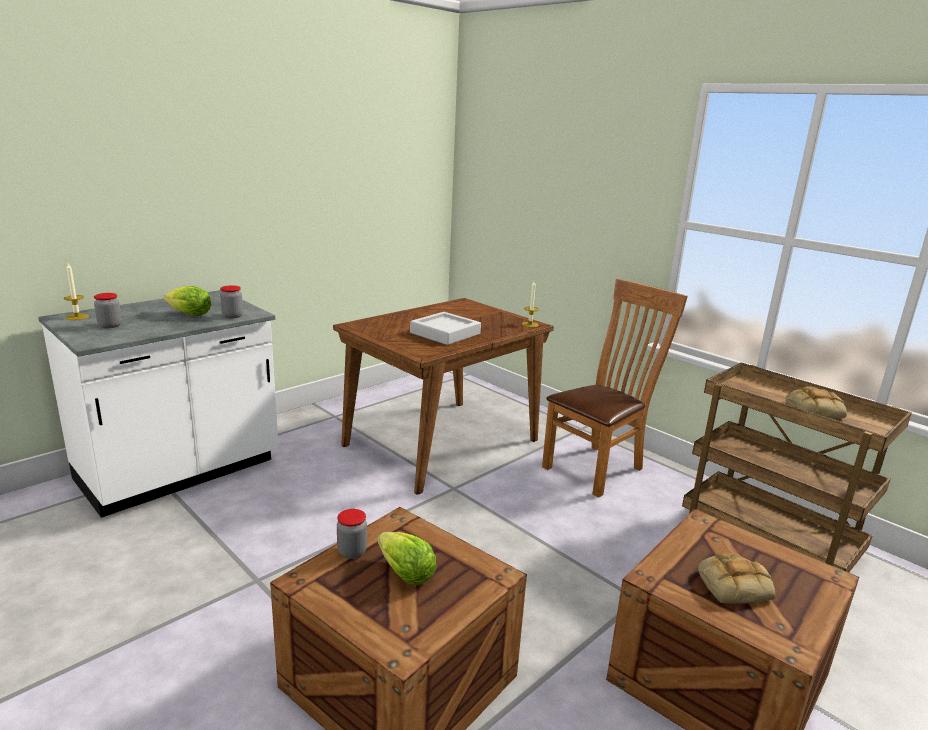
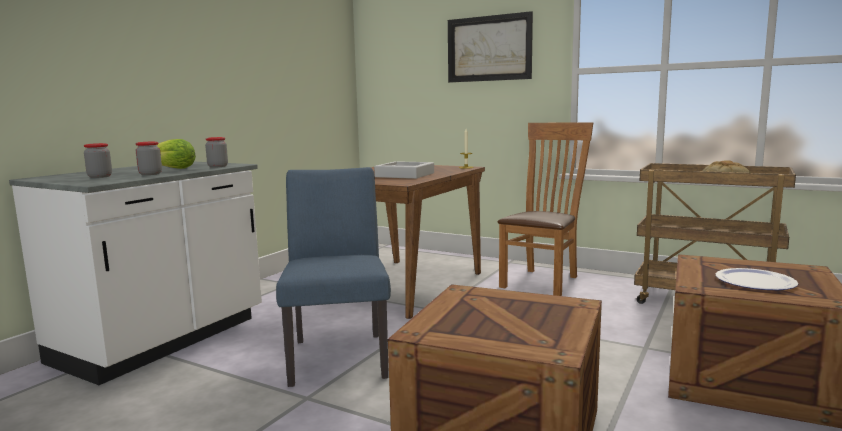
camera: 15 degrees left, 10 degrees down
(77, 317) = (54, 176): candle -> none
(320, 528) = (339, 354): none -> blue chair
(352, 552) = (442, 311): jar -> jar (150, 174)
(406, 574) = (504, 315): lettuce -> none
(591, 176) = (489, 48): none -> picture
(734, 584) = (755, 281): bread -> plate

